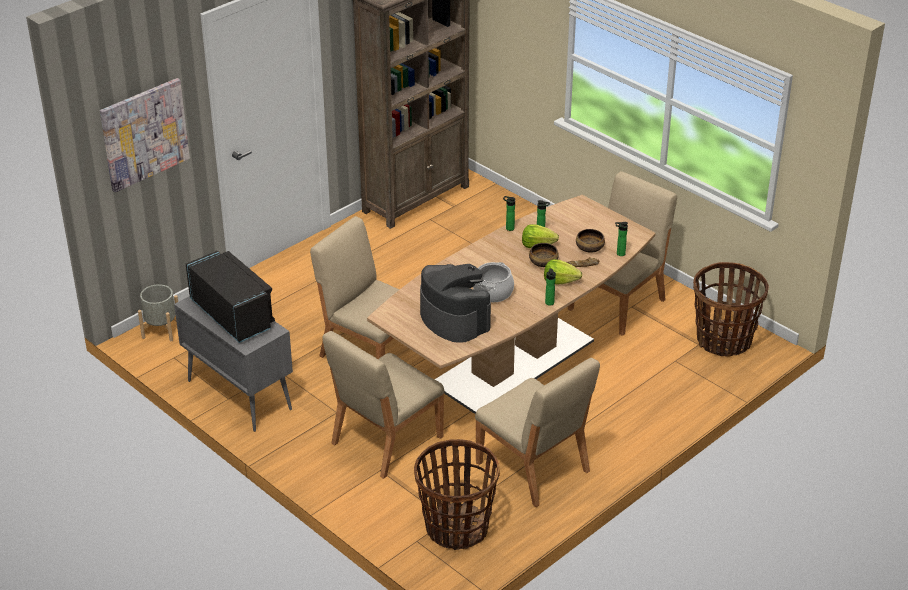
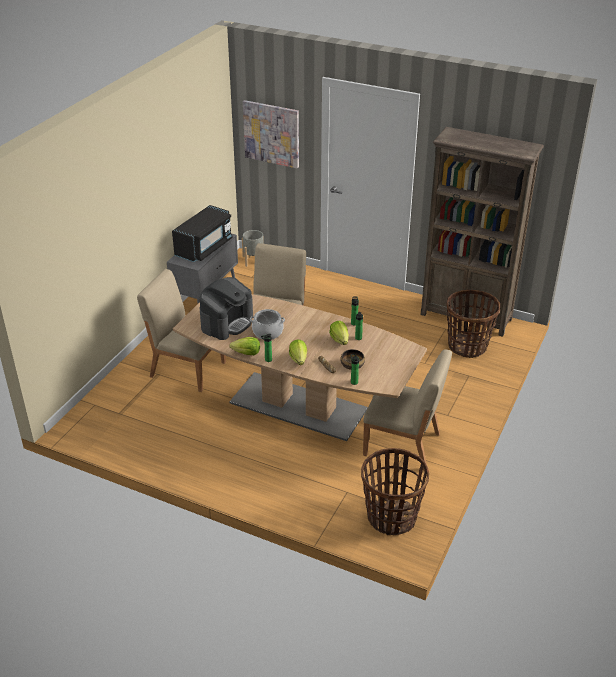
camera: 70 degrees right, 0 degrees up
(456, 528) = (111, 419): basket -> basket (467, 346)
(528, 316) = (246, 353): none -> lettuce
(533, 468) = (184, 440): beige chair -> none
(543, 262) = (319, 347): bowl -> none

